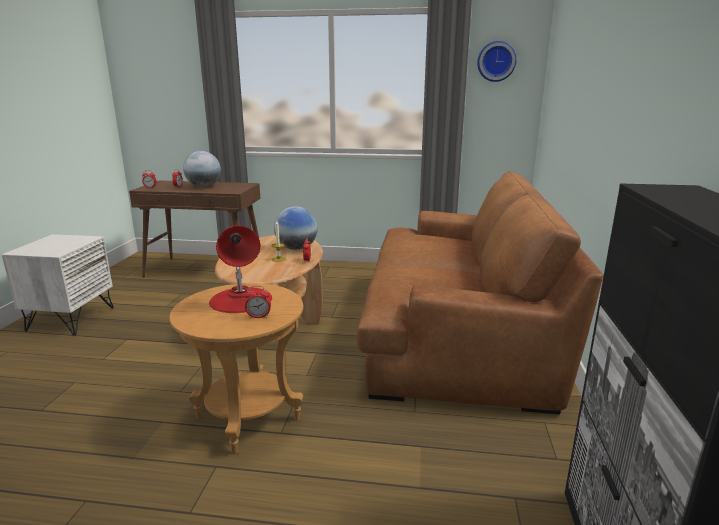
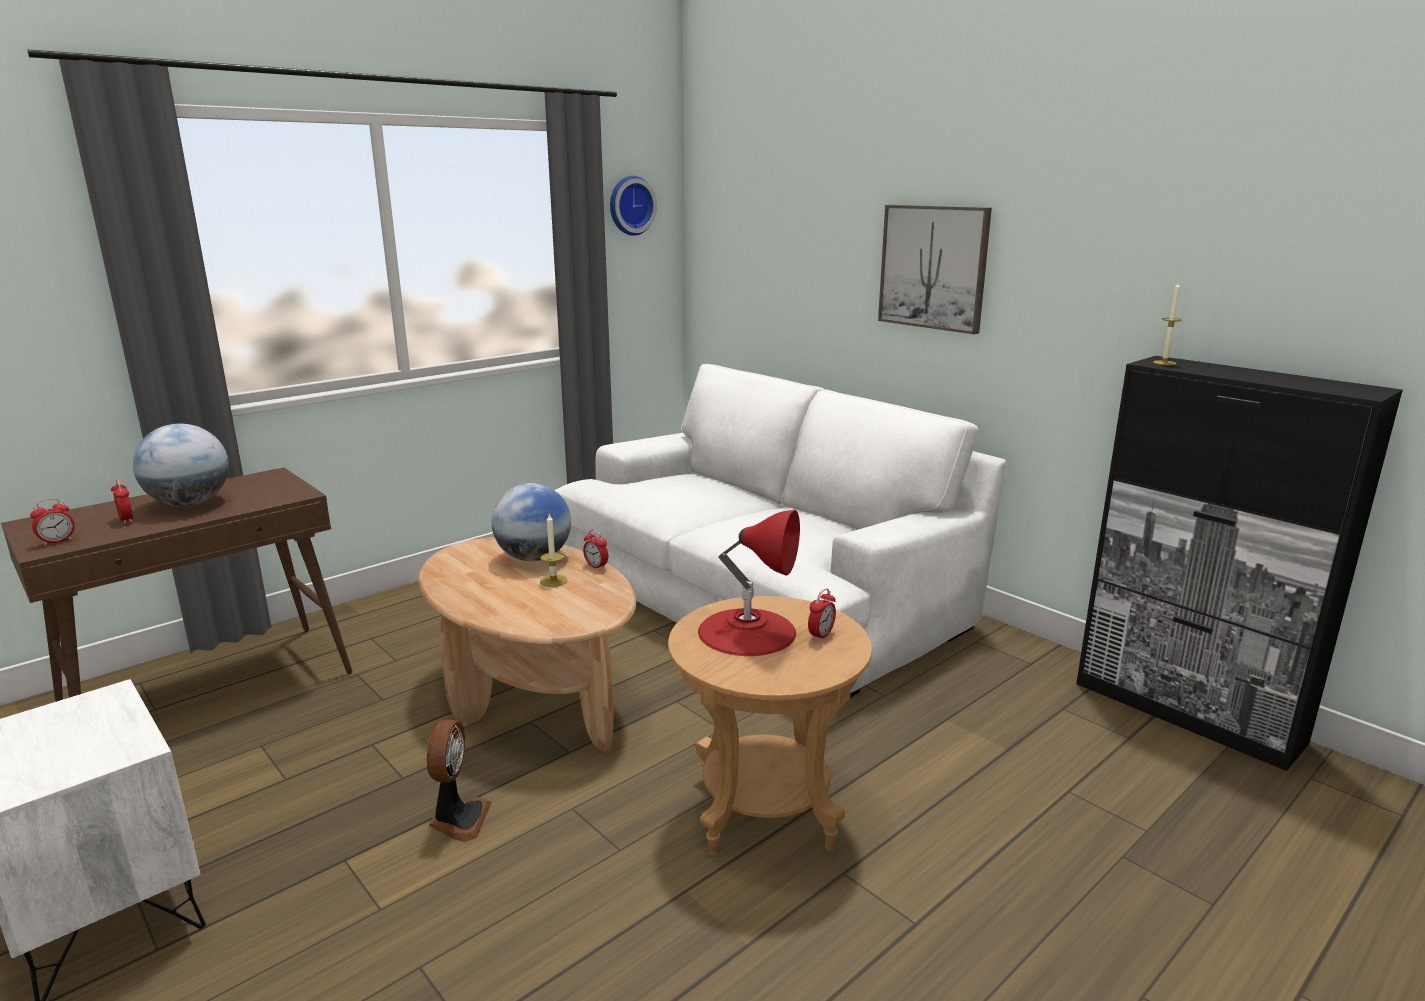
camera: 50 degrees left, 0 degrees up
(170, 347) = (458, 819): none -> fan
(458, 329) = (760, 595): brown sofa -> white sofa
(611, 97) = (933, 267): none -> picture
(665, 188) = (1164, 363): none -> candle

